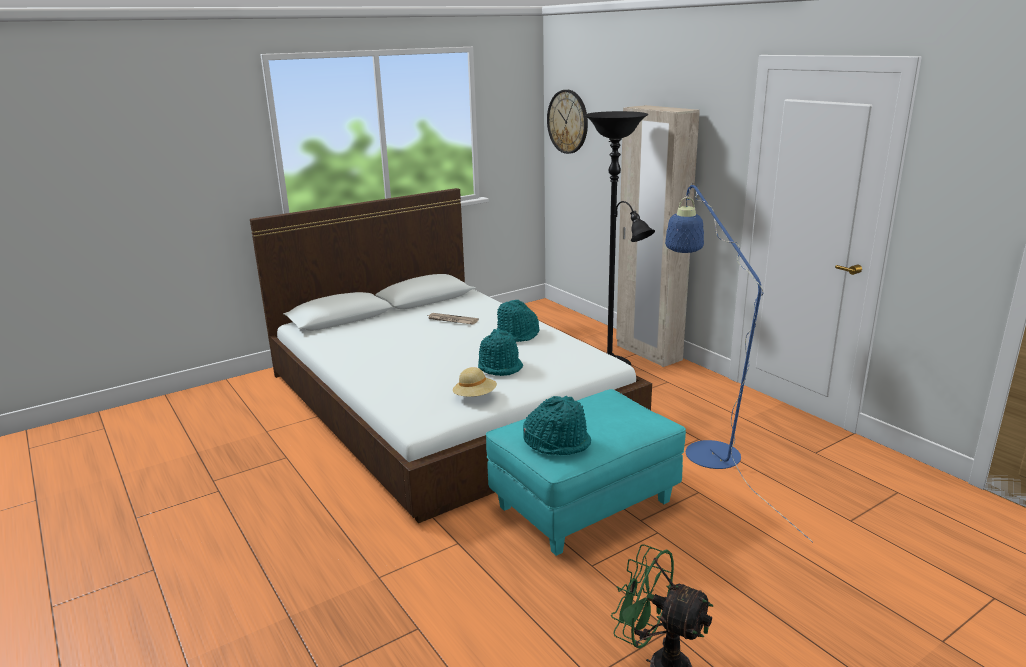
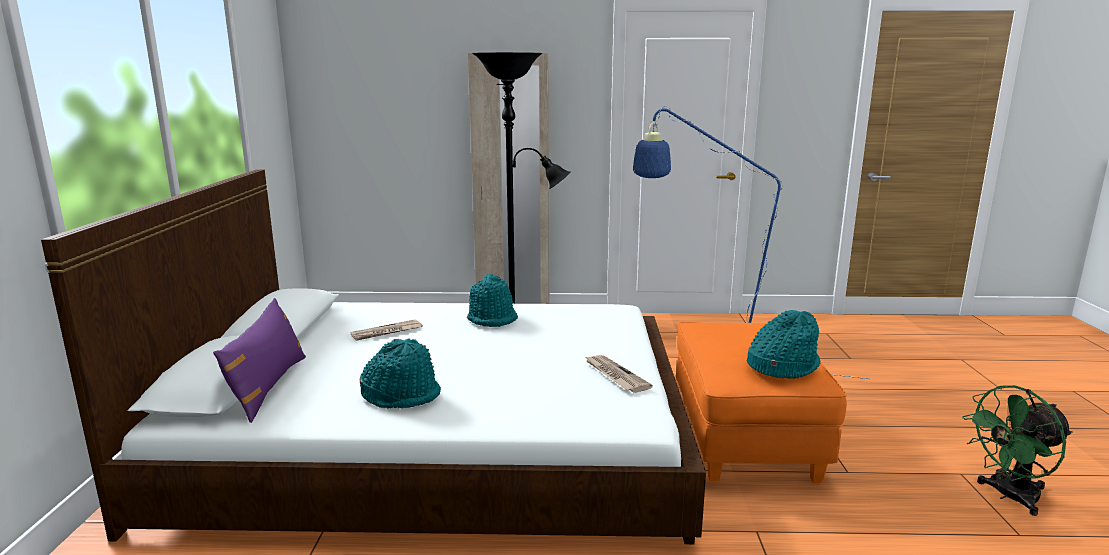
camera: 55 degrees left, 5 degrees down
(349, 326) = (268, 387): none -> purple pillow
(475, 397) = (615, 375): beige hat -> newspaper
(500, 367) = (557, 346): turquoise hat -> turquoise hat (402, 395)
(568, 121) = (336, 83): wall clock -> none
(584, 505) = (744, 439): turquoise ottoman -> orange ottoman

